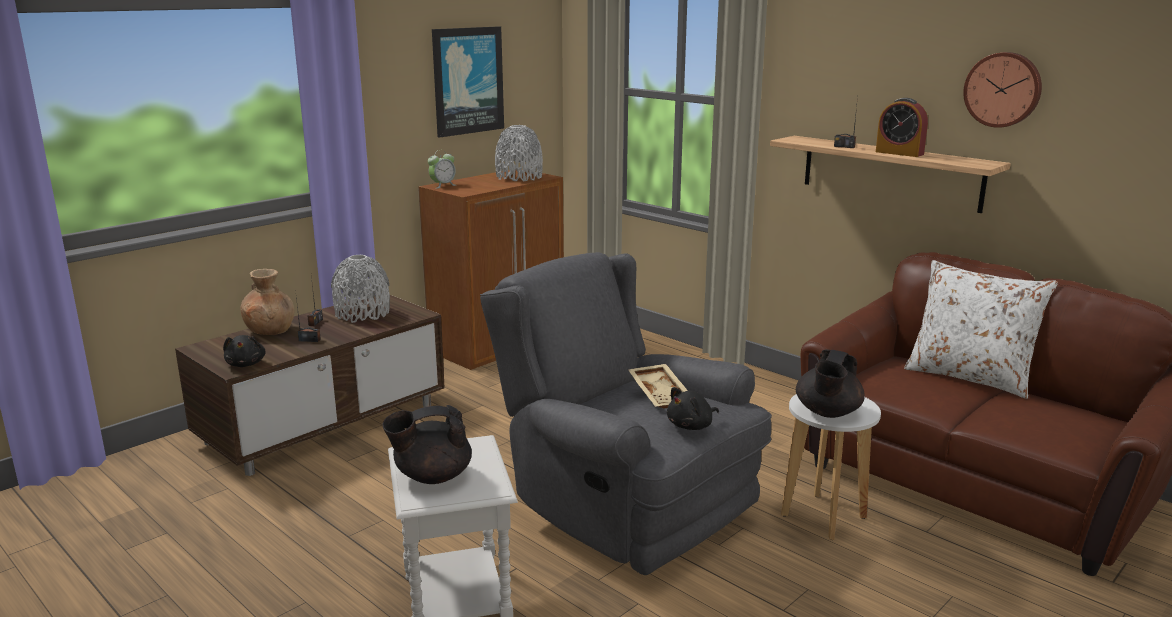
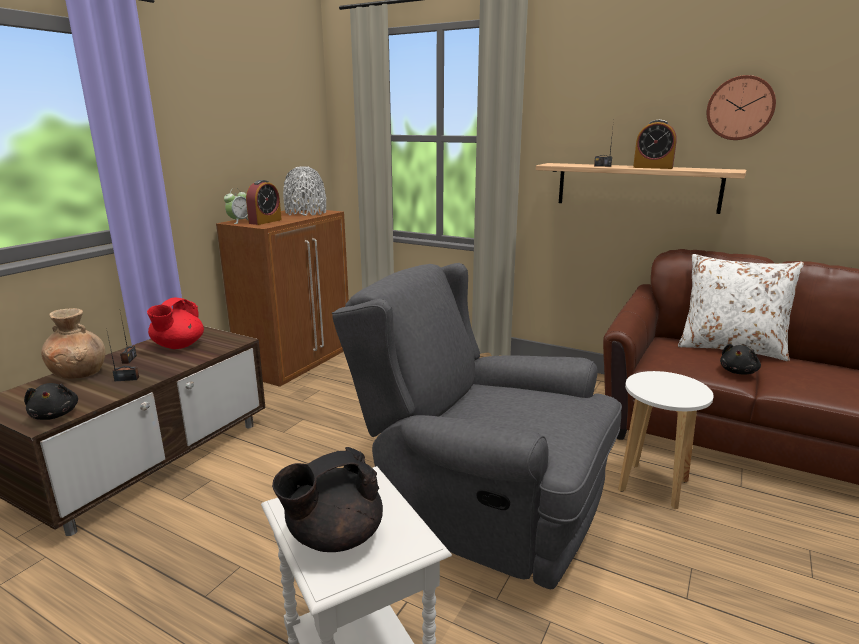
camera: 15 degrees left, 0 degrees up
(362, 314) = (178, 346): grey vase -> red teapot
(467, 81) = (252, 127): picture -> none
(469, 187) = (265, 221): none -> alarm clock
(661, 394) = (522, 395): beige tray -> none
(692, 426) = (573, 426): black plush toy -> black plush toy (738, 372)
(827, 413) = (668, 394): black teapot -> none

